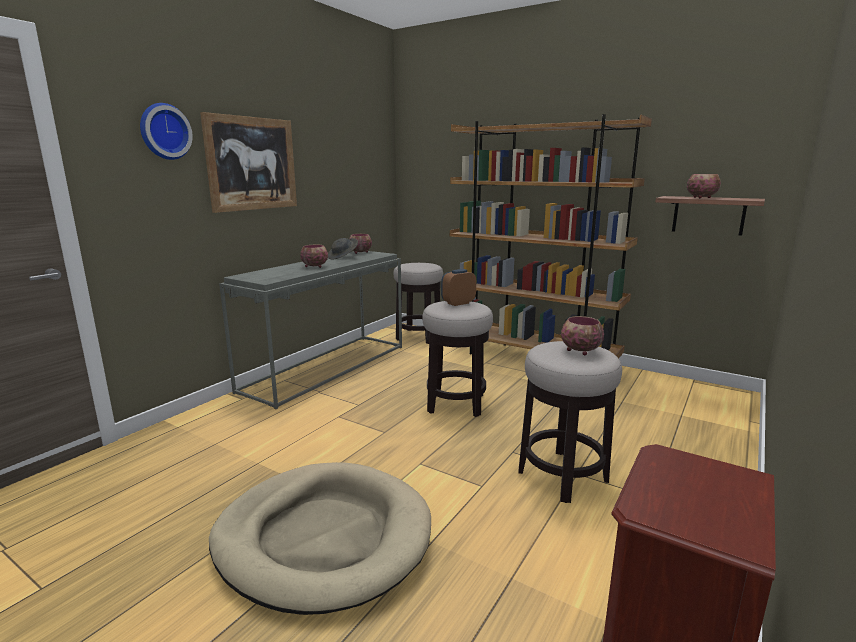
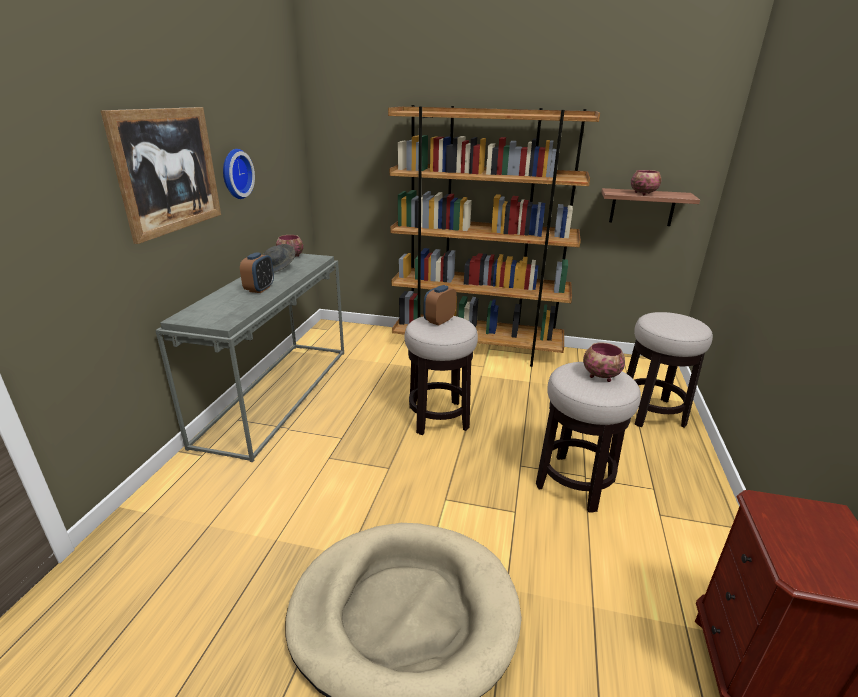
camera: 20 degrees left, 10 degrees up
(164, 131) = (61, 145): wall clock -> wall clock (235, 174)
(314, 266) = (260, 289): bowl -> alarm clock
(418, 336) = (353, 336): stool -> stool (652, 412)

